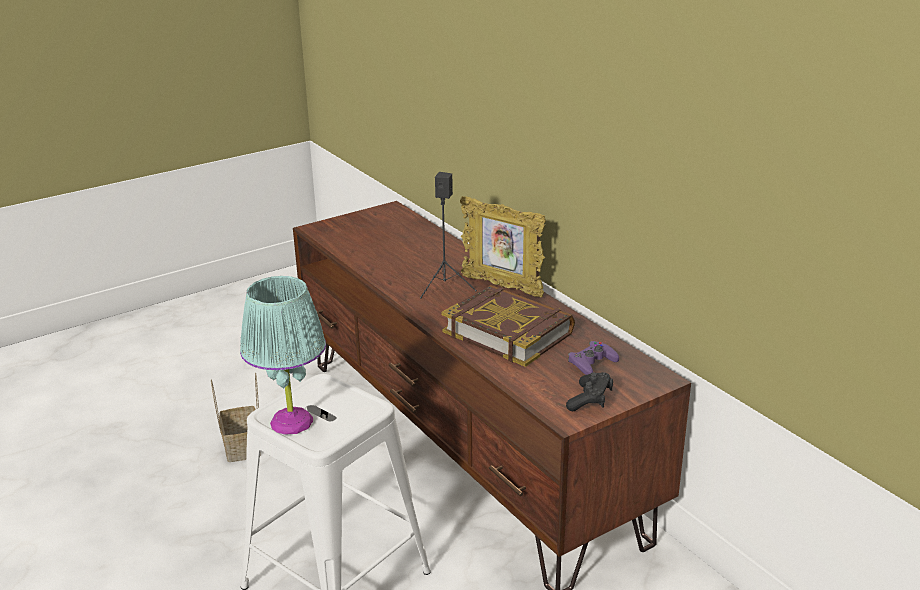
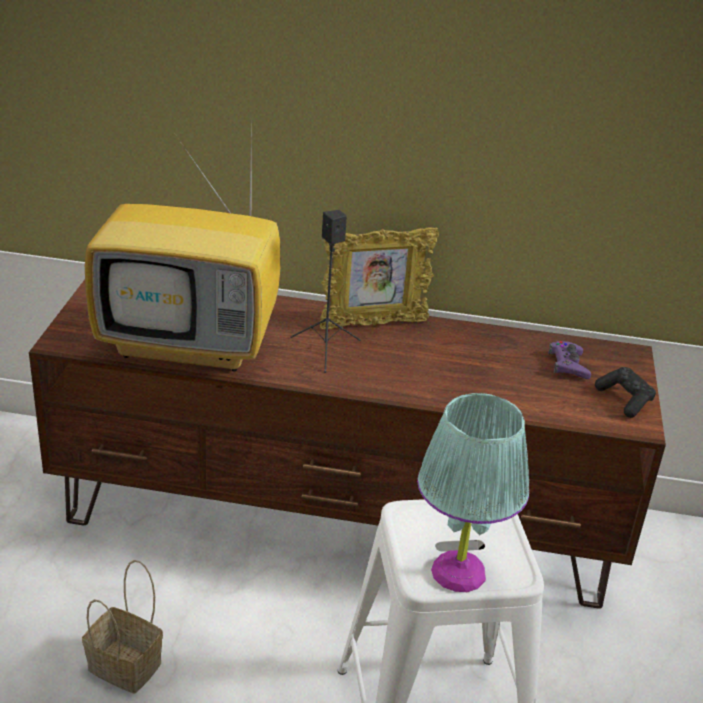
camera: 50 degrees left, 5 degrees up
(375, 255) = (192, 345): none -> television
(508, 332) = (460, 369): book -> none

